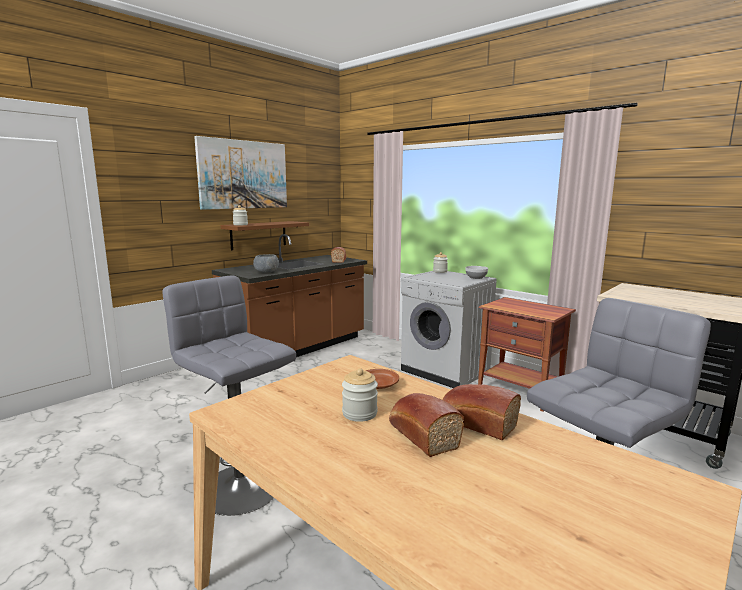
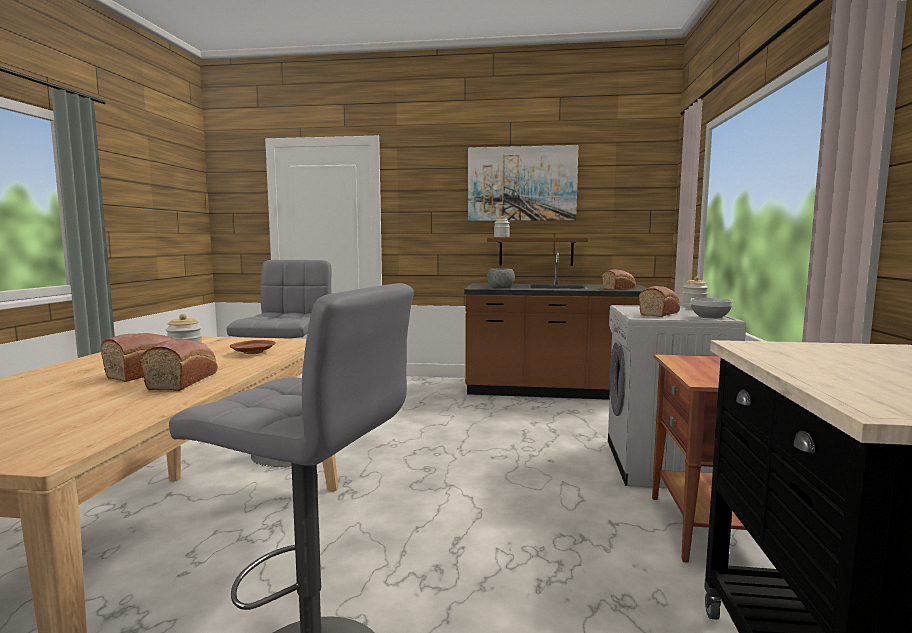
camera: 55 degrees right, 5 degrees down
(449, 279) = (660, 313): none -> bread

